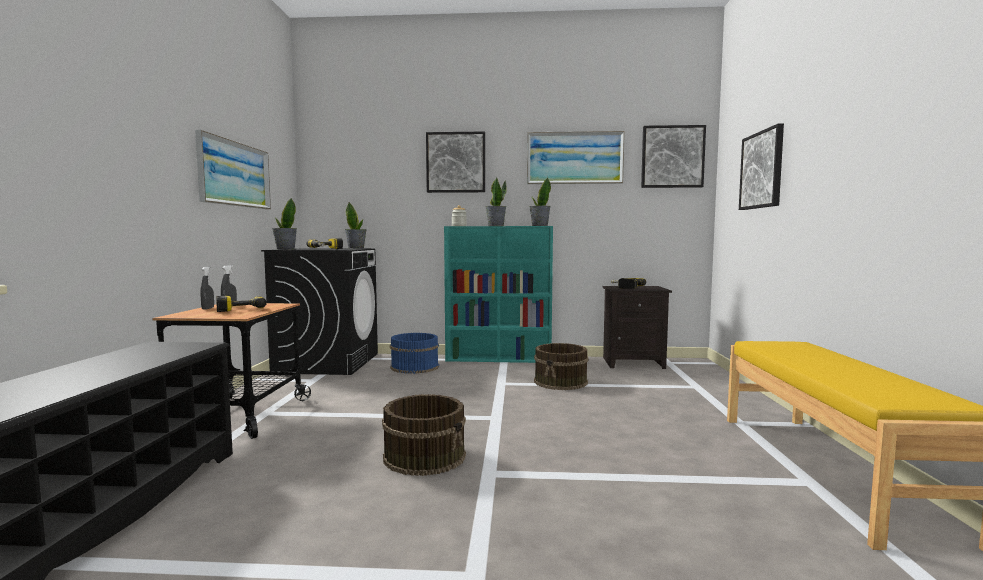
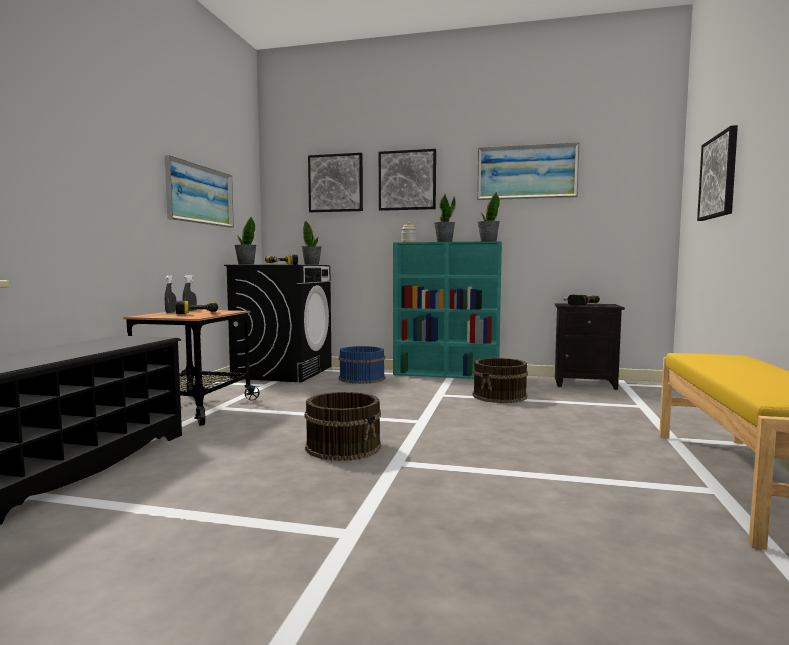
camera: 10 degrees right, 0 degrees up
(672, 157) = (632, 167): picture -> picture (336, 183)

